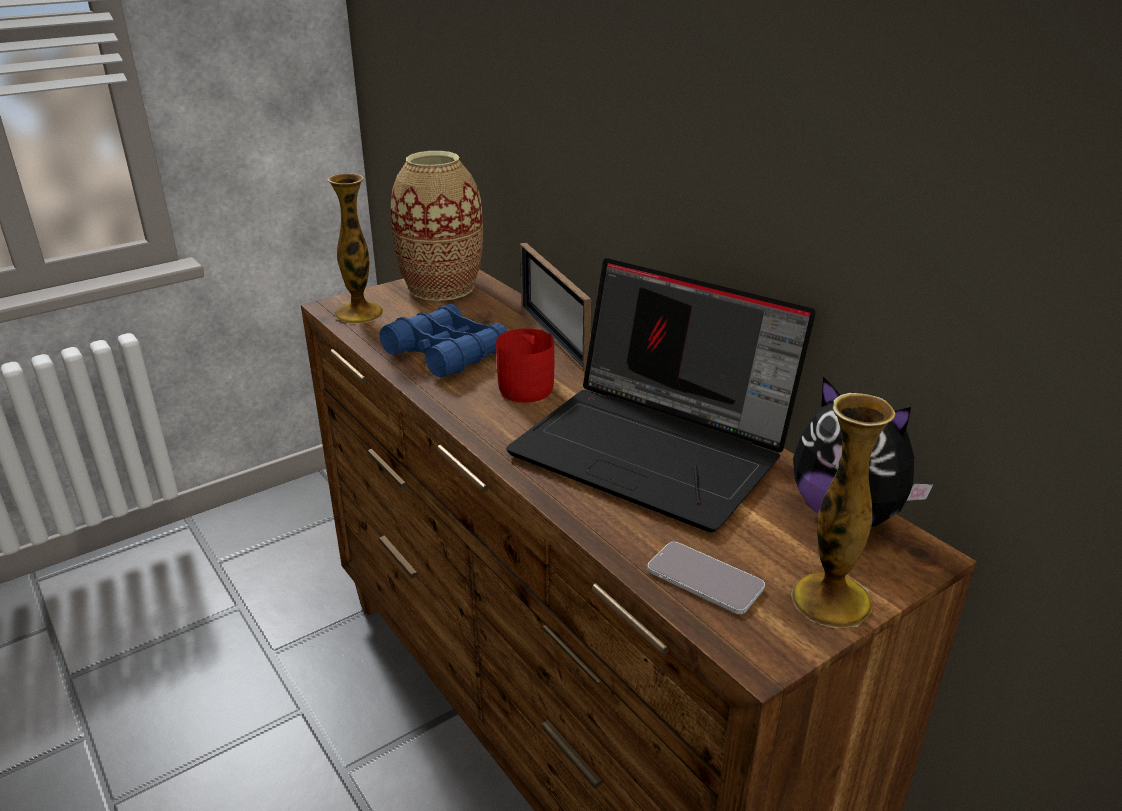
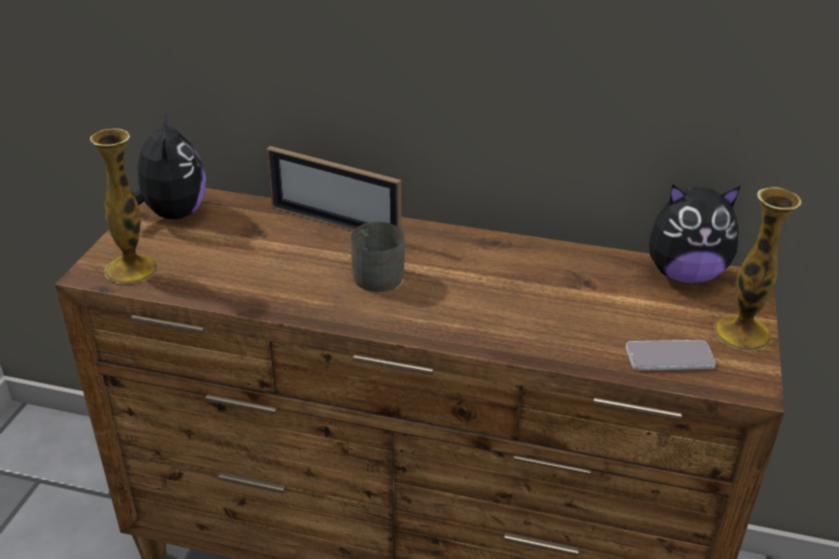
camera: 40 degrees left, 5 degrees up
(441, 287) = (172, 214): vase -> plush toy
(446, 353) = (270, 274): blue binoculars -> none
(529, 385) = (376, 273): red mug -> grey mug
(657, 449) = (529, 283): laptop -> none

